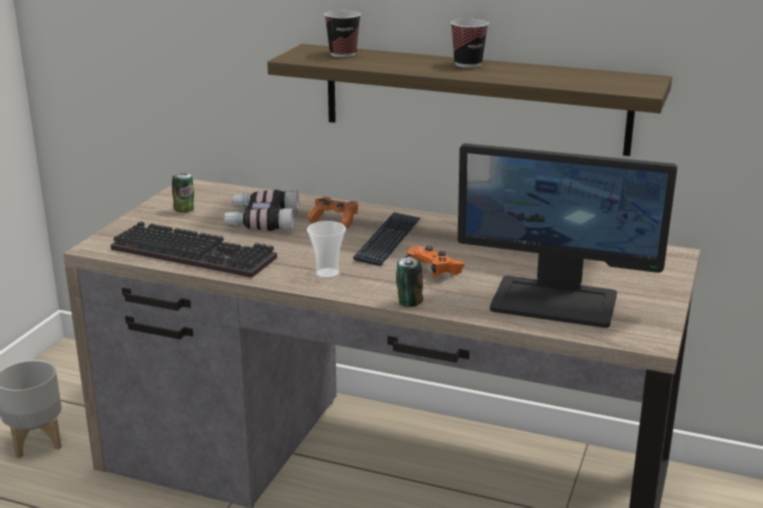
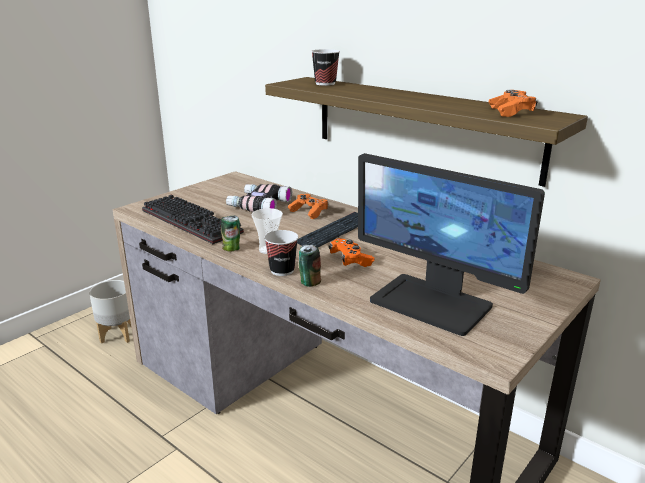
camera: 20 degrees right, 0 degrees up
(185, 210) = (215, 192): can -> can (232, 249)
(468, 64) = (412, 95): cup -> cup (282, 270)
(595, 79) = (510, 112): none -> orange game controller

